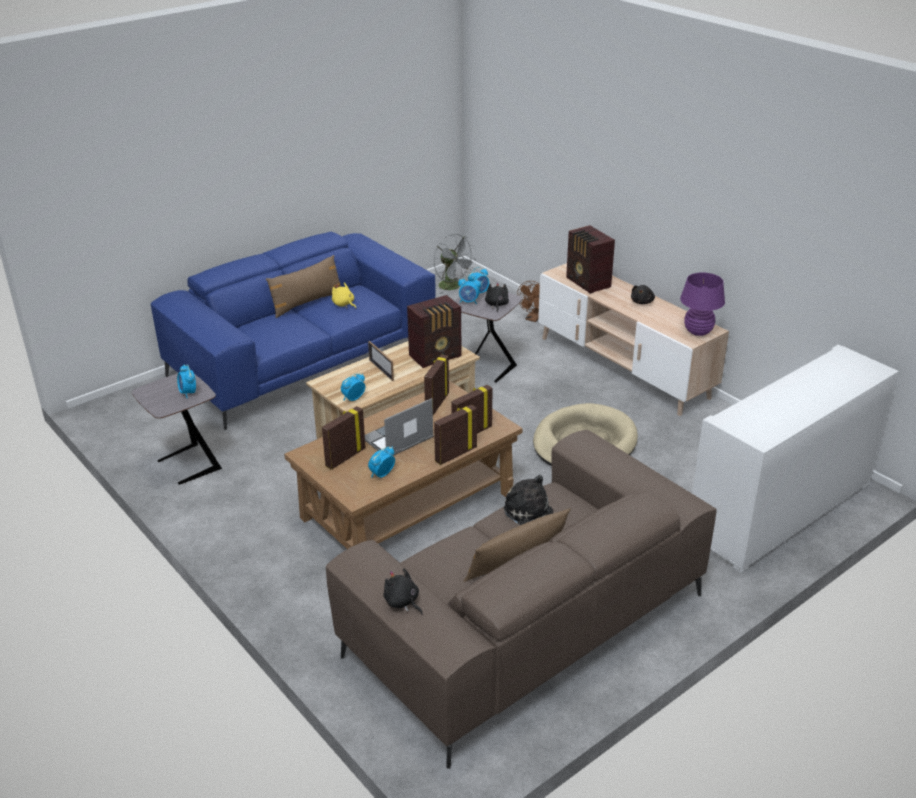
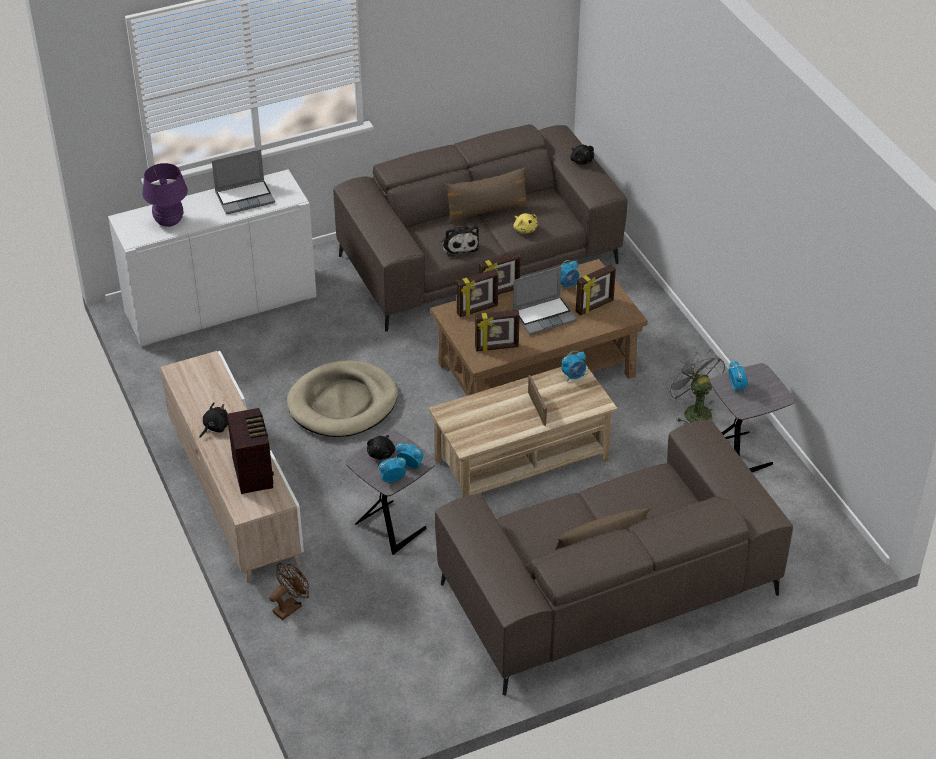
camera: 165 degrees left, 10 degrees up
(303, 360) = (608, 588): blue sofa -> brown sofa
(344, 304) = (553, 533): yellow plush toy -> yellow plush toy (524, 229)
(436, 356) = (473, 416): radio -> none
(436, 404) = (497, 347): picture frame -> picture frame turned 45 degrees clockwise
(453, 287) = (366, 704): grey fan -> grey fan (693, 411)
(698, 332) = (193, 370): purple table lamp -> purple table lamp (169, 221)
(778, 412) = (245, 197): none -> laptop

